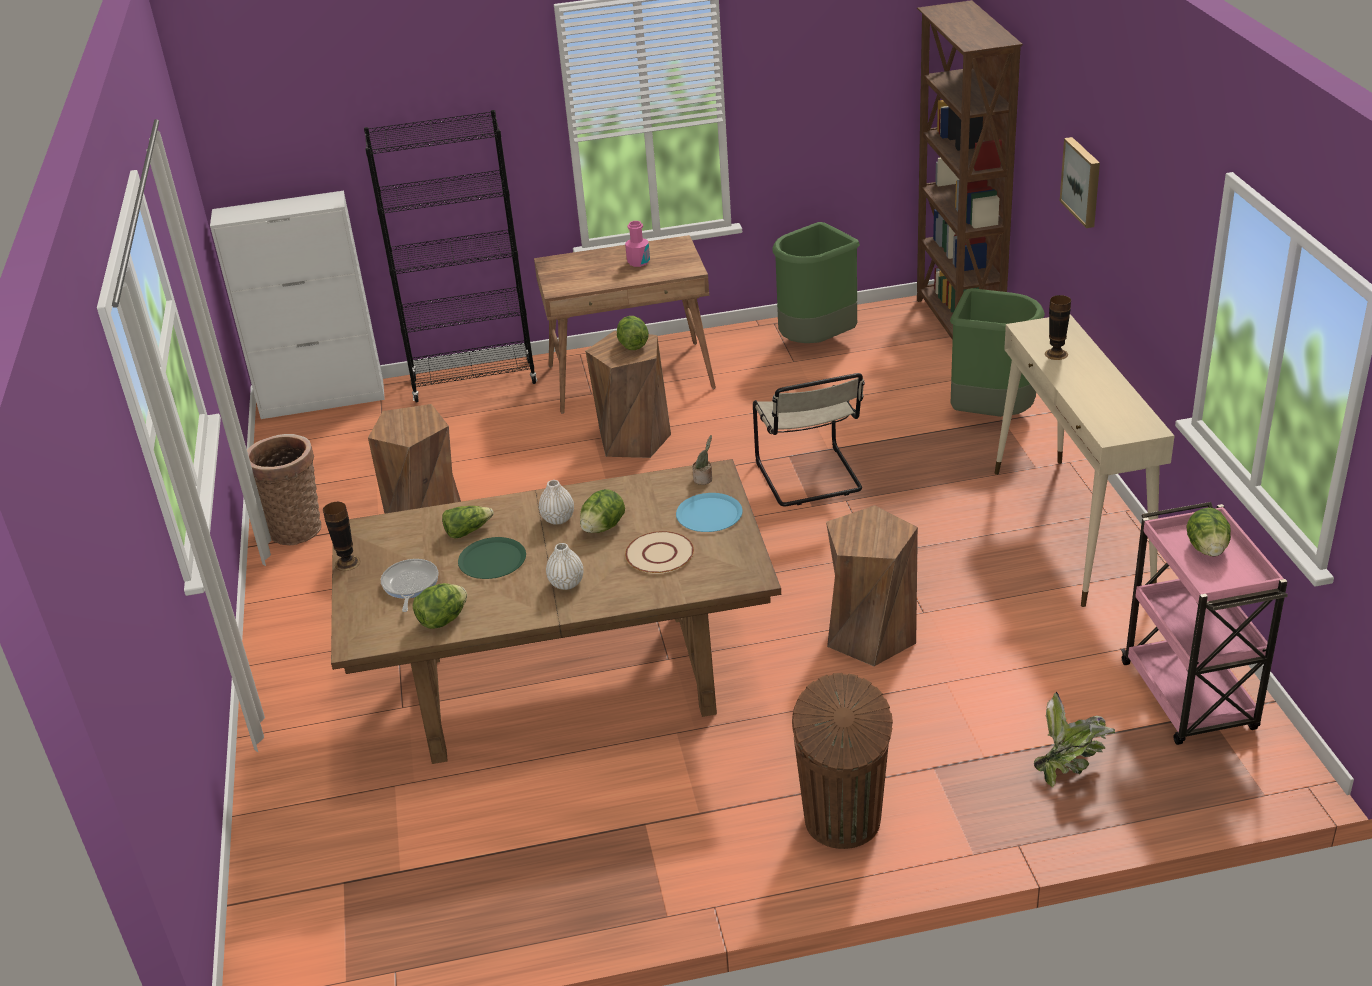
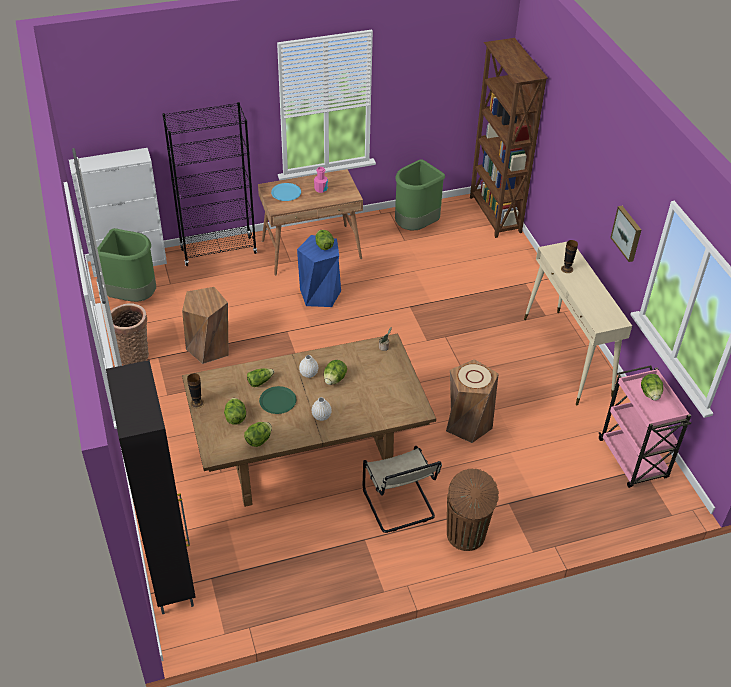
camera: 10 degrees left, 10 degrees up
(272, 879) = (172, 577): none -> black cabinet
(410, 585) = (235, 417): frying pan -> lettuce
(633, 440) = (320, 294): brown stool -> blue stool
(660, 554) = (368, 397): beige plate -> beige plate (474, 377)
(709, 514) = (391, 370): blue plate -> blue plate (286, 193)
(810, 478) = (423, 322): beige chair -> beige chair (399, 506)
(990, 414) = (518, 279): green trash can -> green trash can (133, 296)
(1070, 766) = (576, 500): potted plant -> none
(1083, 181) = (581, 167): picture -> picture (627, 233)

